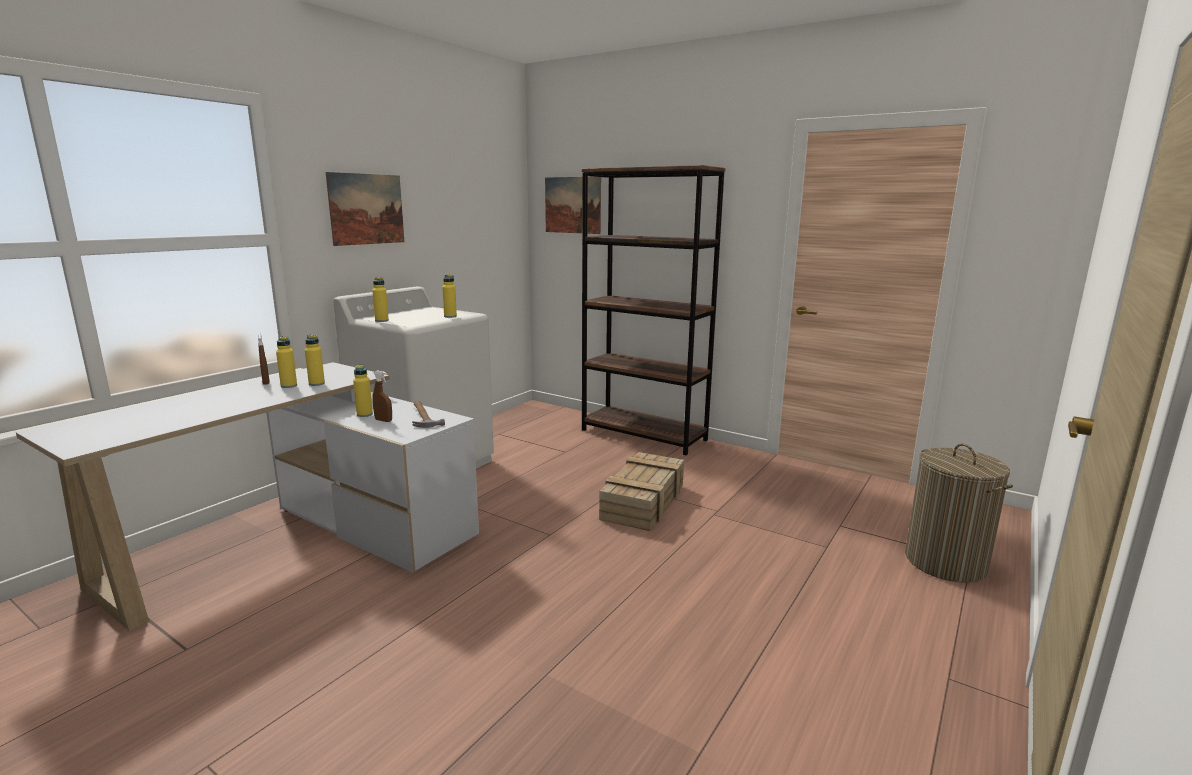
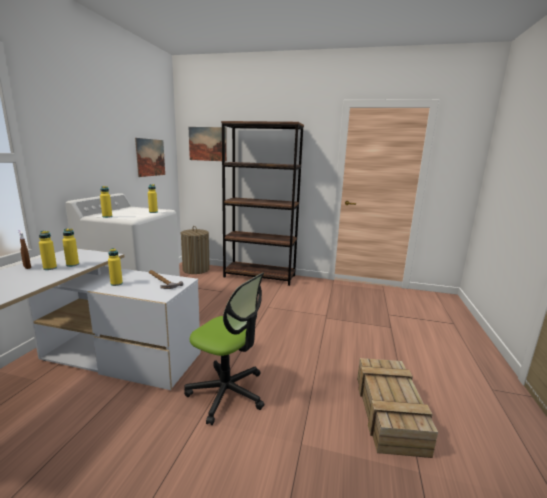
camera: 20 degrees left, 0 degrees up
(366, 209) = (84, 139): picture -> picture (150, 157)
(383, 420) = (135, 286): brown spray bottle -> none
(486, 591) = (227, 392): none -> office chair
(643, 503) = (285, 316): crate -> crate (390, 413)
(945, 562) = (445, 326): laundry basket -> laundry basket (196, 269)

